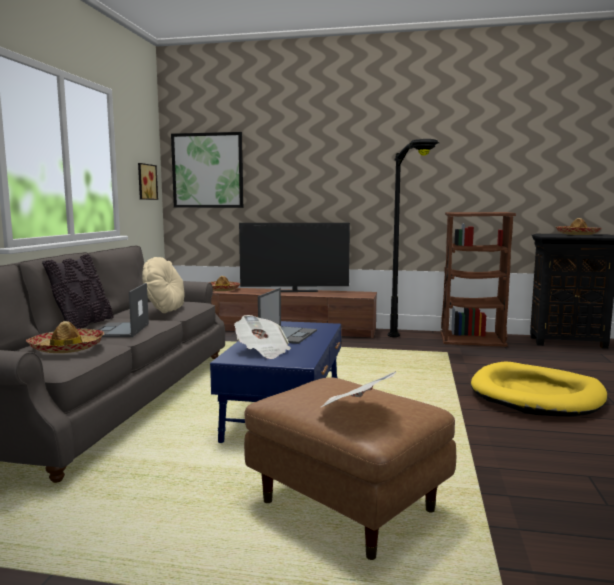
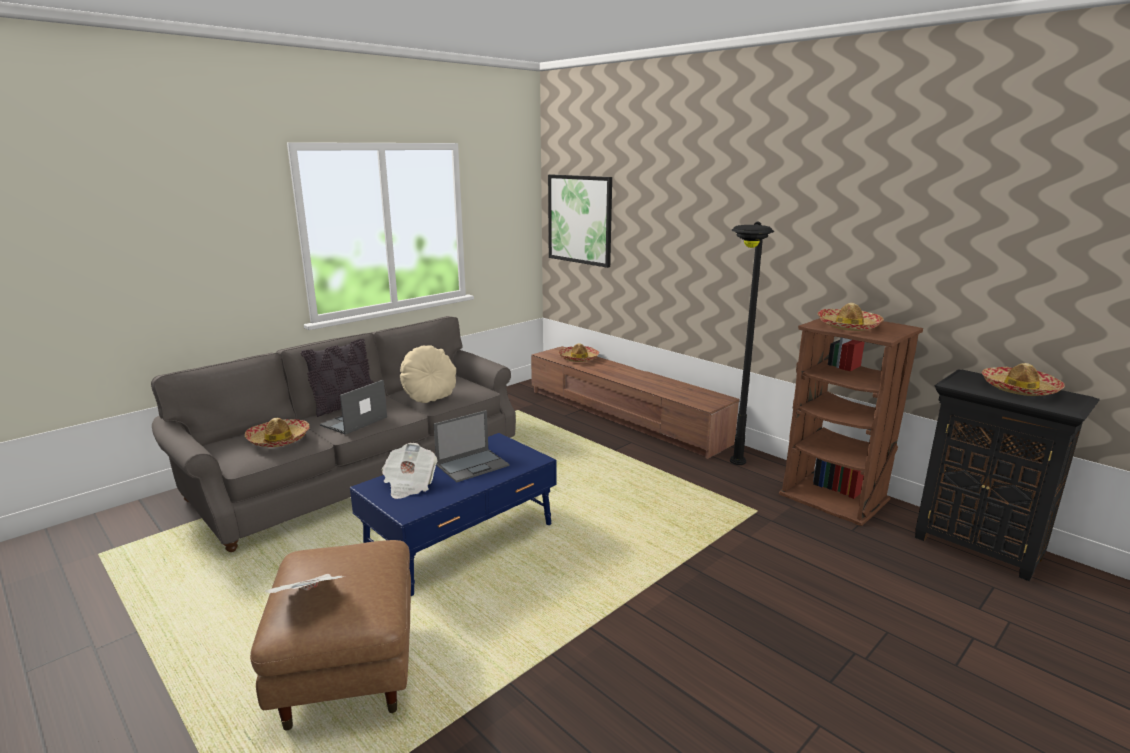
camera: 35 degrees right, 10 degrees up
(146, 182) = (512, 232): picture -> none
(294, 291) = (645, 377): television -> none
(474, 212) = (848, 326): none -> hat
(536, 395) = (748, 622): yellow dog bed -> none

